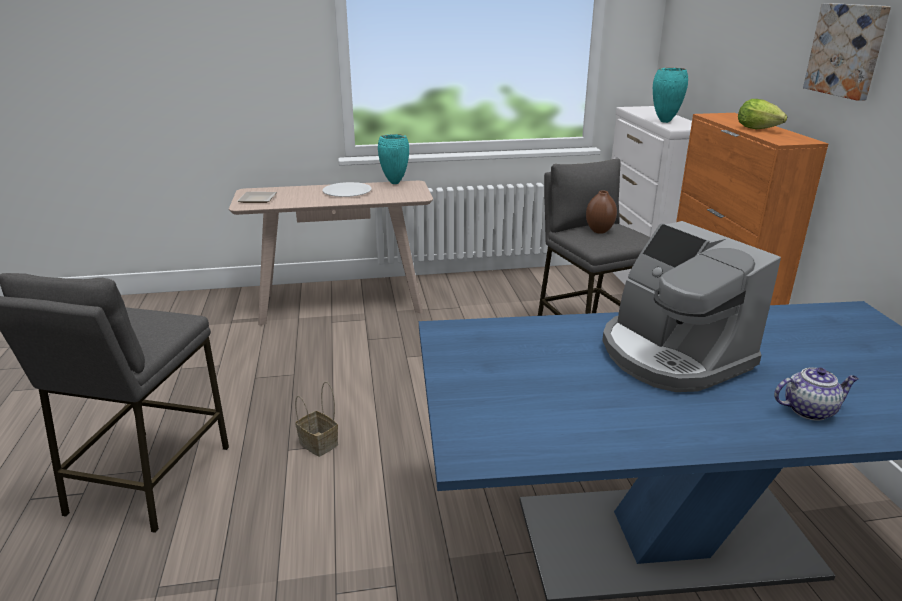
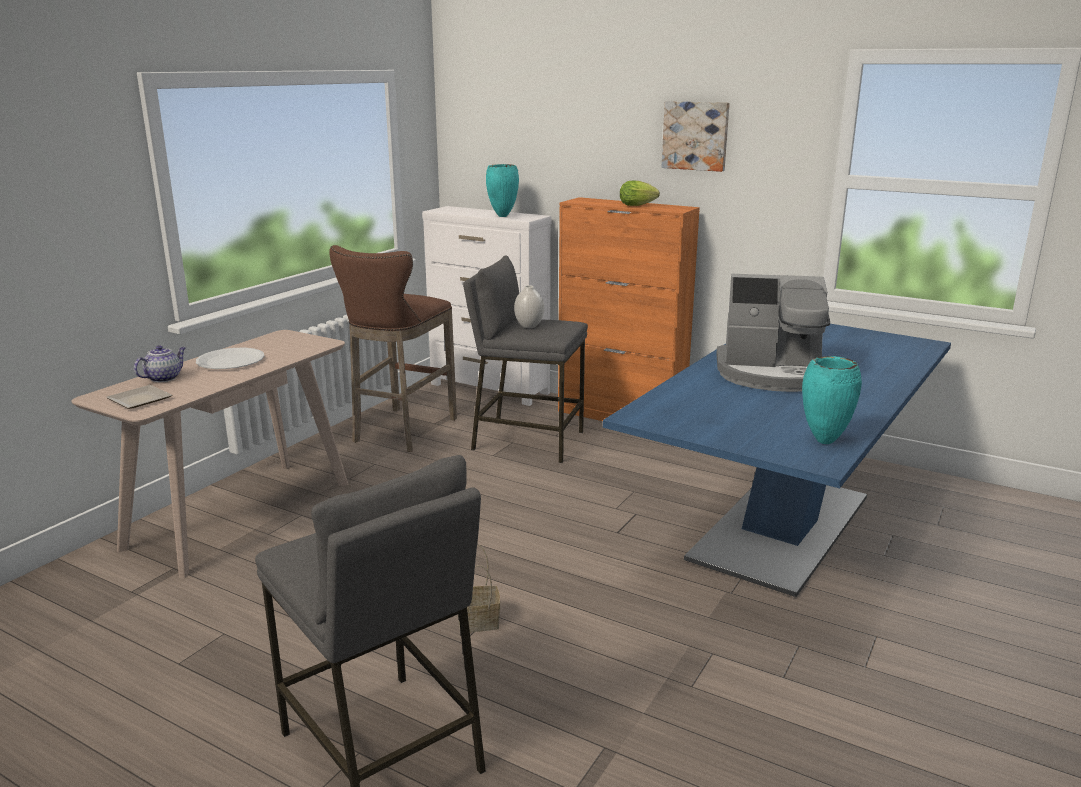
camera: 50 degrees left, 5 degrees down
(395, 183) = (260, 339): turquoise vase -> turquoise vase (823, 441)
(515, 293) = (401, 432): none -> brown stool
(599, 231) = (529, 326): brown vase -> white vase
(810, 410) = (872, 371): teapot -> teapot (164, 378)

